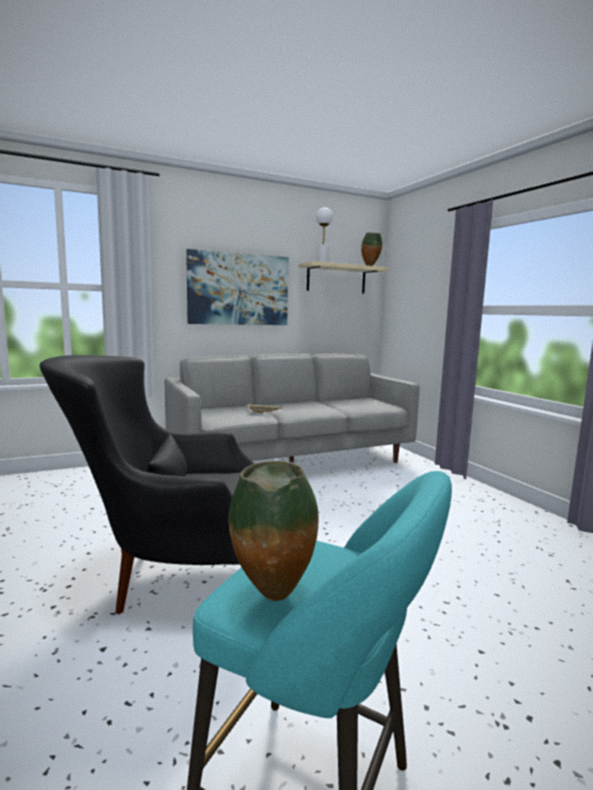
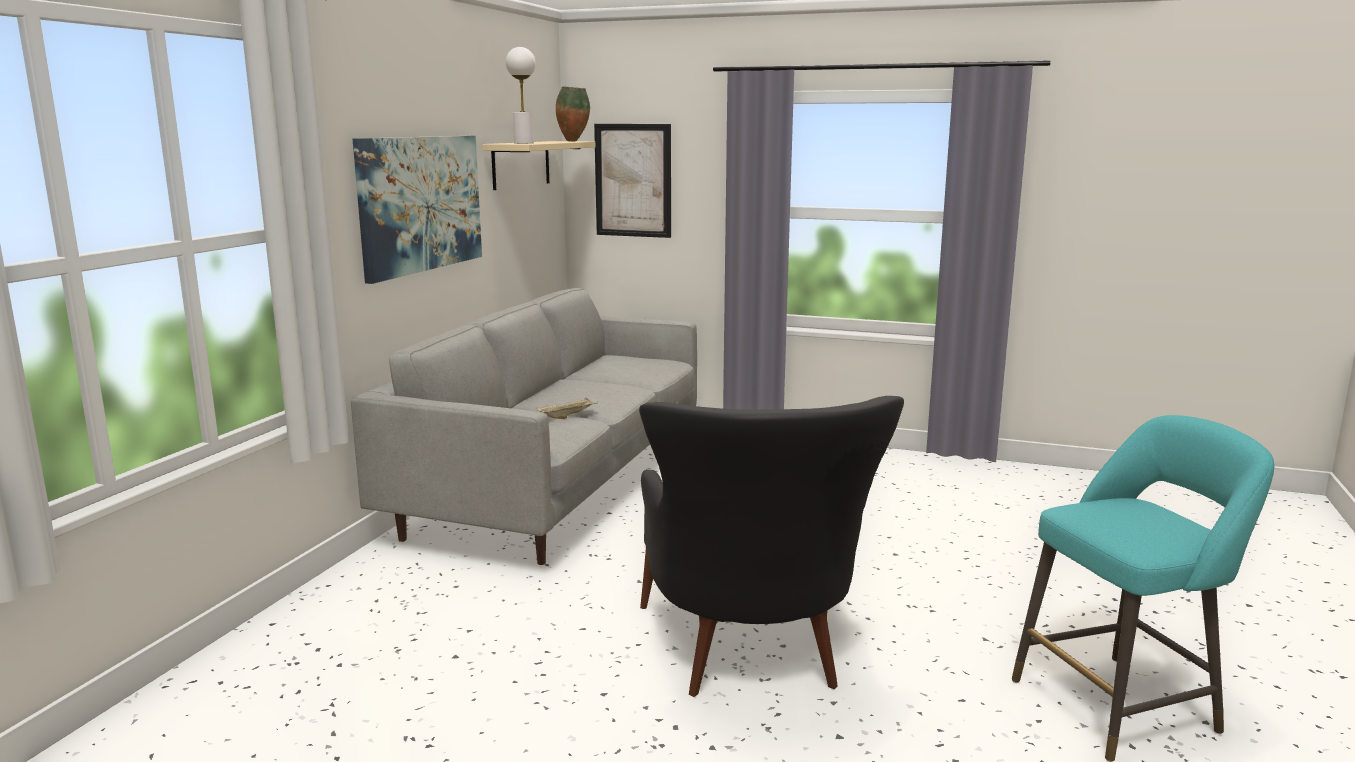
camera: 45 degrees left, 5 degrees up
(173, 579) = (753, 660): black armchair -> black armchair turned 45 degrees counterclockwise
(273, 597) = (1157, 536): vase -> none
(410, 292) = (633, 180): none -> picture

